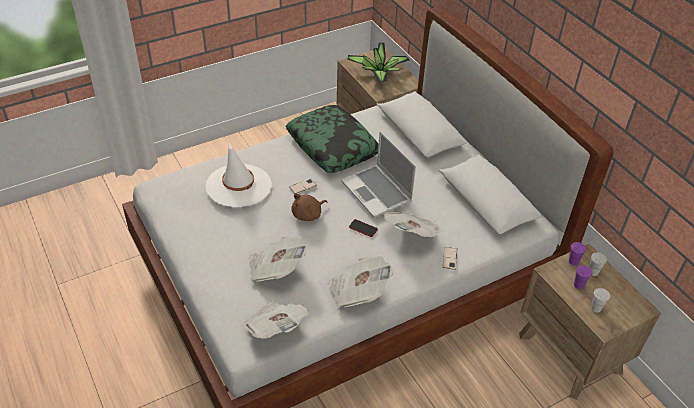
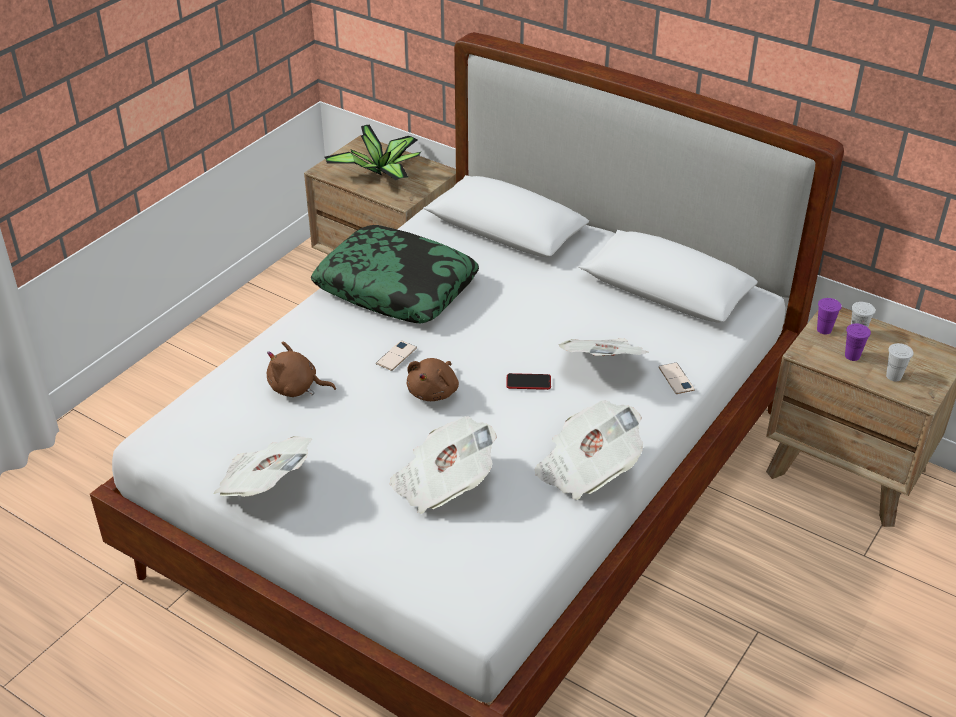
camera: 25 degrees left, 5 degrees down
(238, 186) = (296, 388): white hat -> brown plush toy
(276, 328) = (507, 564): newspaper -> newspaper (265, 485)
(377, 192) = (511, 327): laptop -> none

